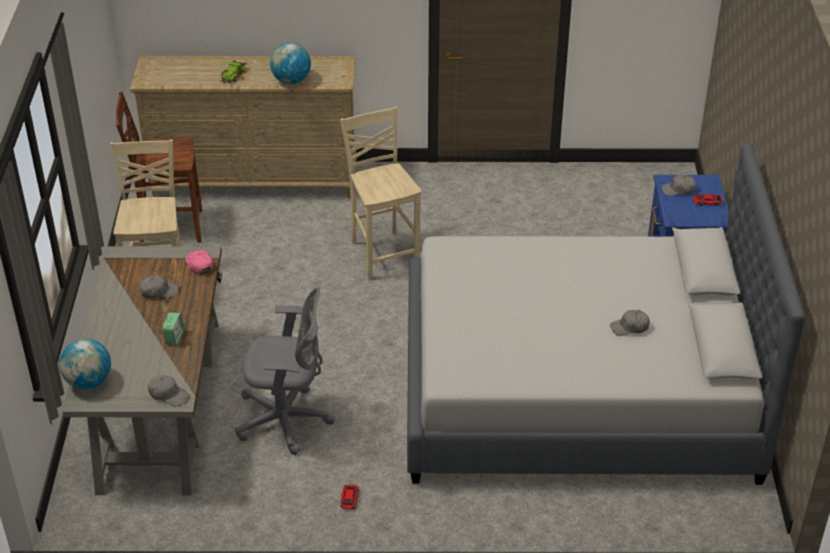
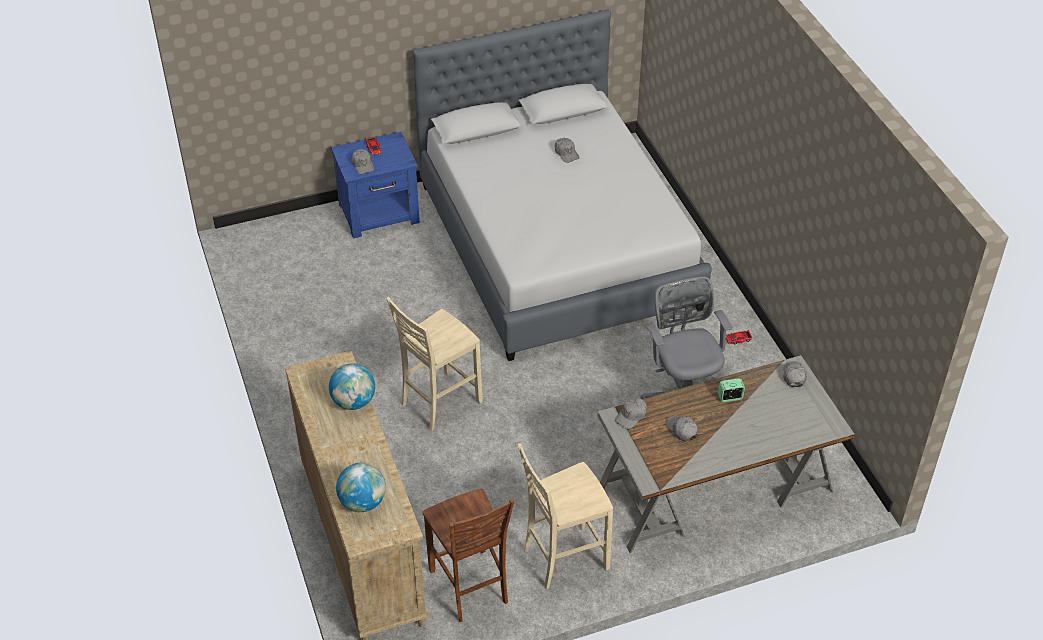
camera: 110 degrees left, 5 degrees up
(89, 382) = (814, 430): globe -> globe (362, 502)
(199, 265) = (631, 416): pink cap -> grey cap
(233, 76) = (362, 453): toy car -> none

